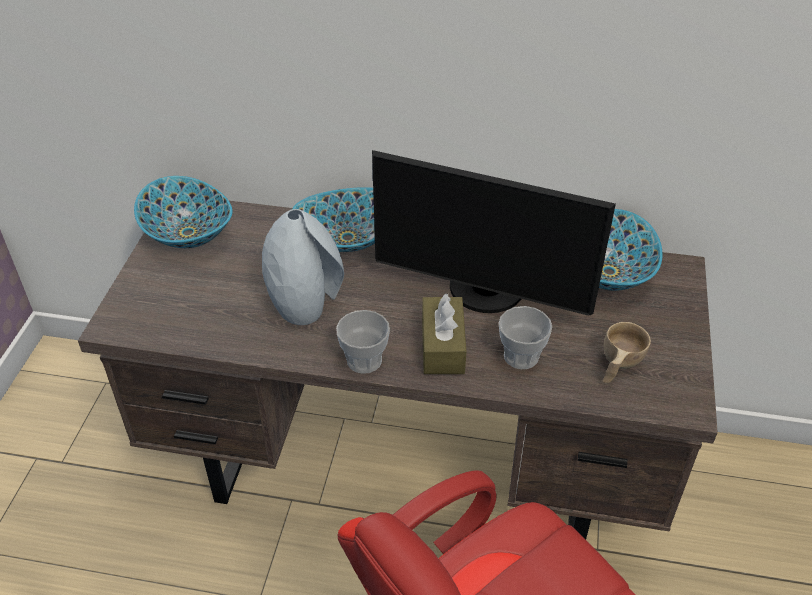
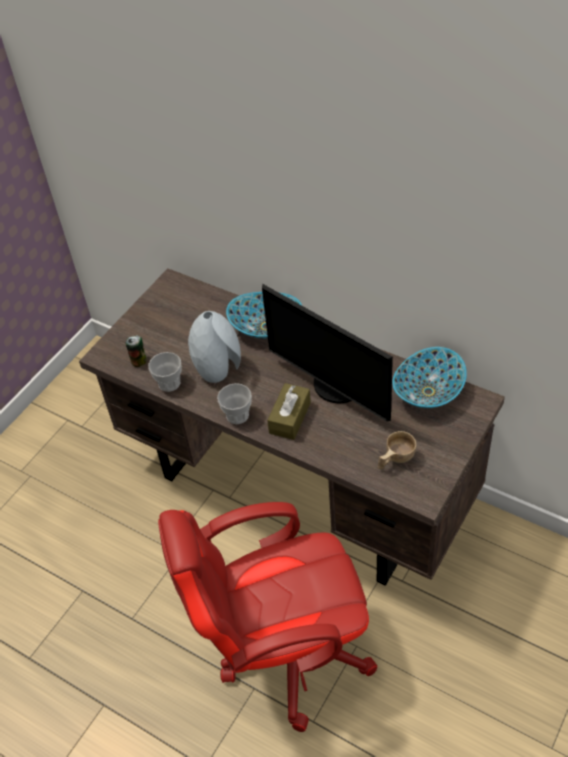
camera: 25 degrees right, 5 degrees up
(177, 320) = (139, 361): none -> can
(189, 233) = (169, 301): bowl -> none
(521, 356) = (336, 437): cup -> cup (169, 383)

